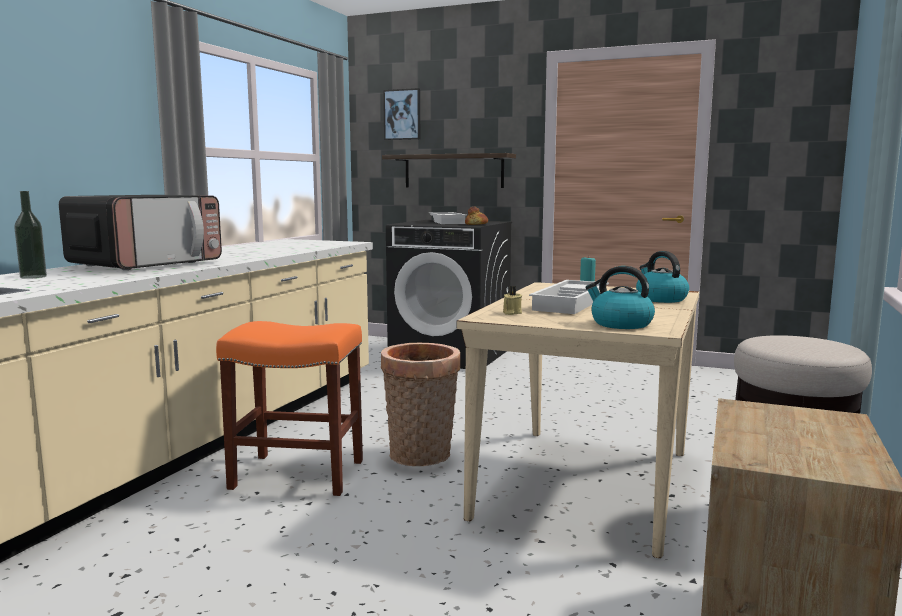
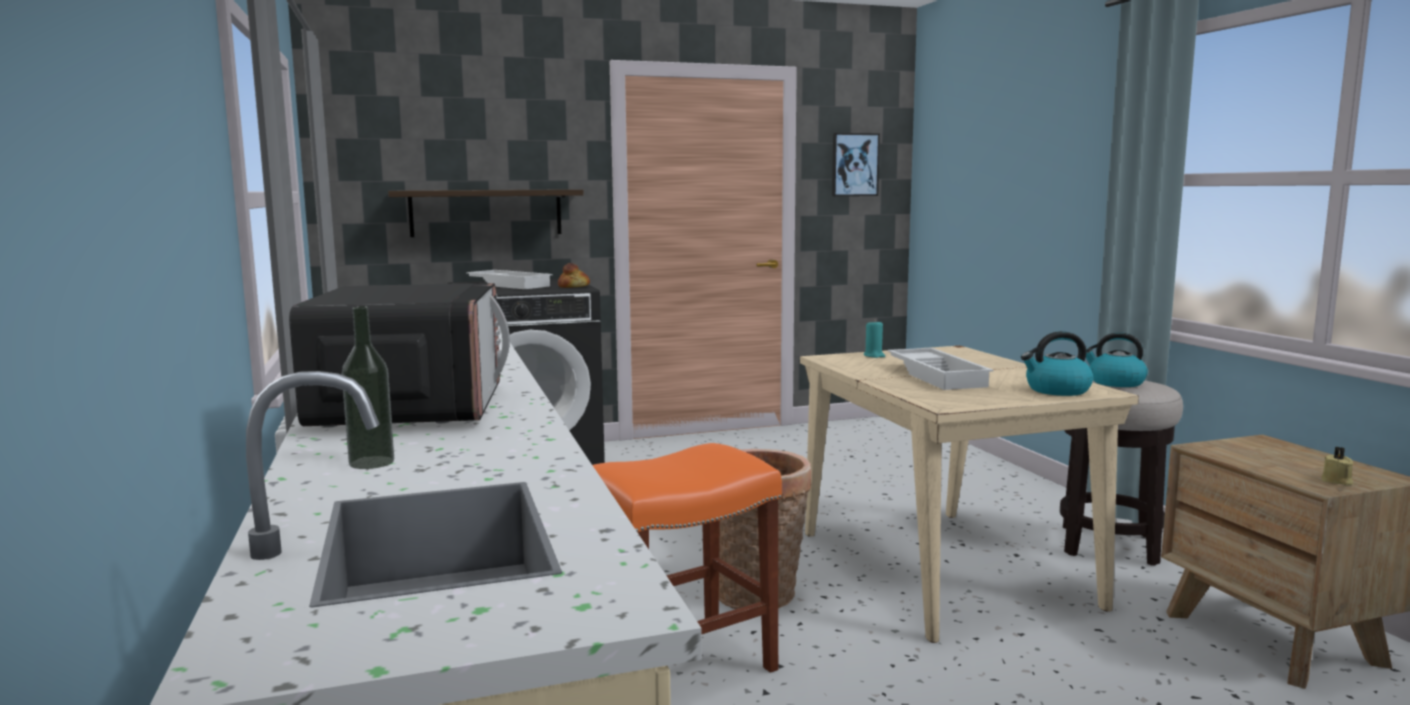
camera: 40 degrees left, 0 degrees up
(402, 114) = (398, 130): picture -> picture (854, 165)
(511, 313) = (942, 396): beige candle -> beige candle (1337, 481)
(660, 299) = (974, 358): kettle -> kettle (1115, 382)

